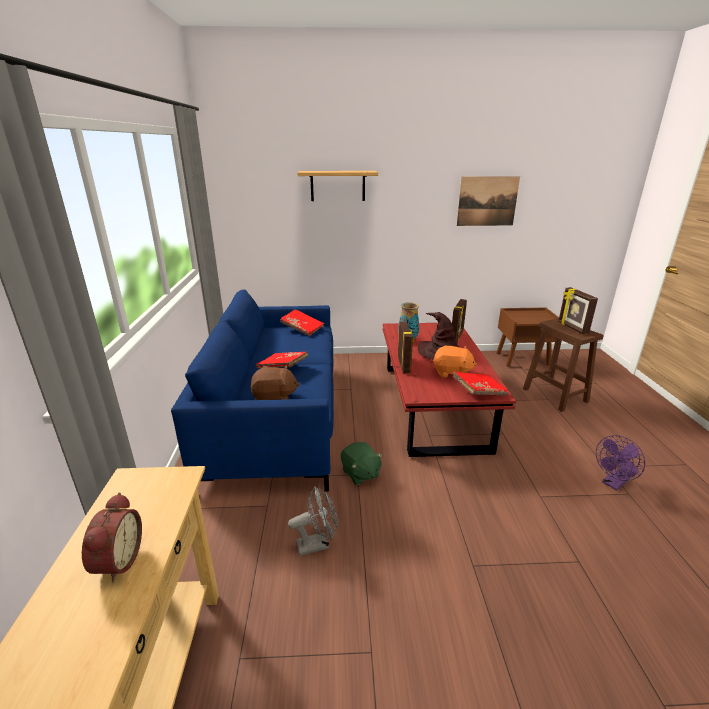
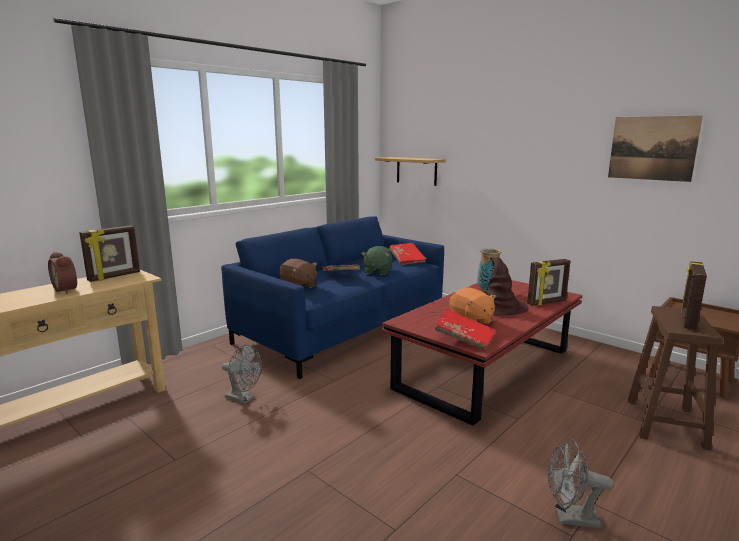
camera: 45 degrees right, 10 degrees down
(116, 561) = (67, 289): alarm clock -> alarm clock turned 90 degrees clockwise
(337, 186) = (480, 128): shelf -> shelf (416, 171)
(360, 474) = (337, 381): green plush toy -> green plush toy (377, 271)
(404, 364) = (441, 303): picture frame -> picture frame (114, 276)
(613, 483) = (570, 518): purple fan -> grey fan

